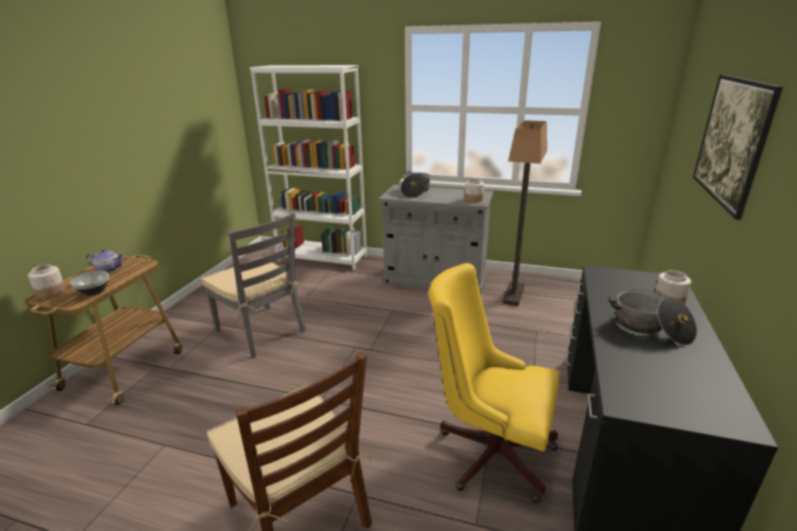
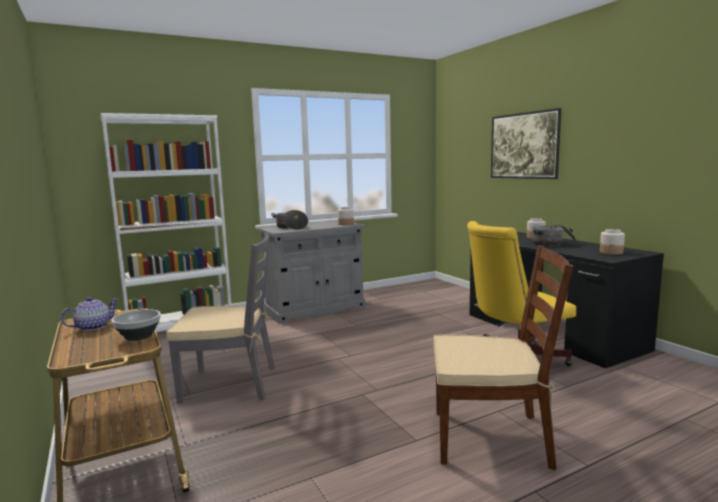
camera: 45 degrees left, 15 degrees down
(51, 292) = (73, 354): jar -> jar (611, 252)
(513, 294) = (382, 300): floor lamp -> none

